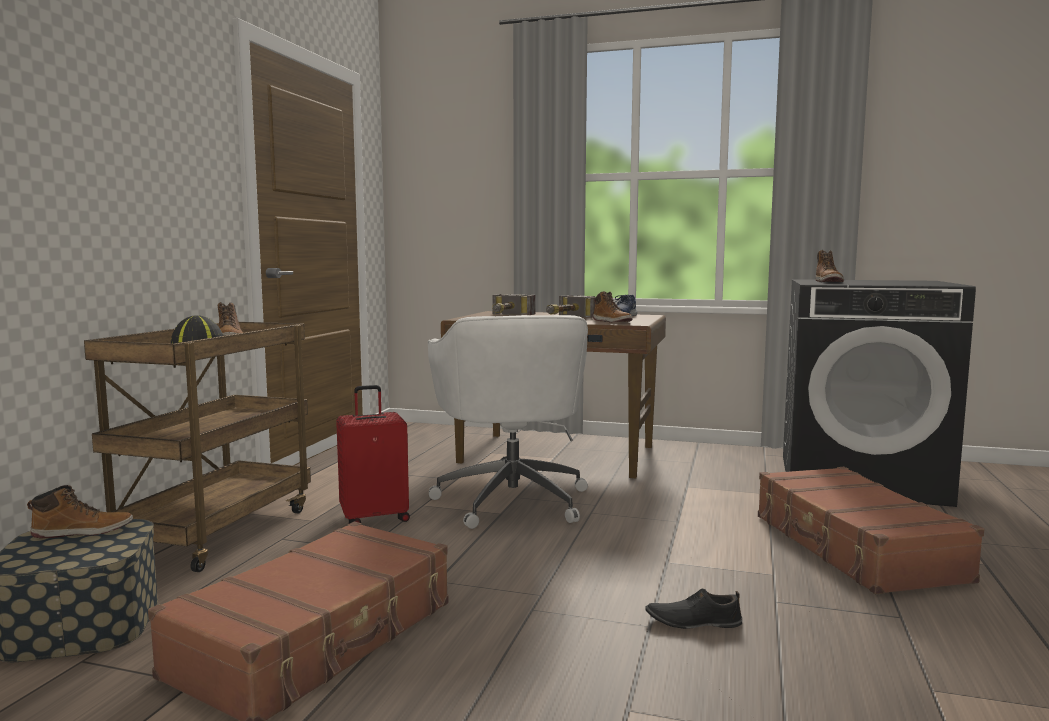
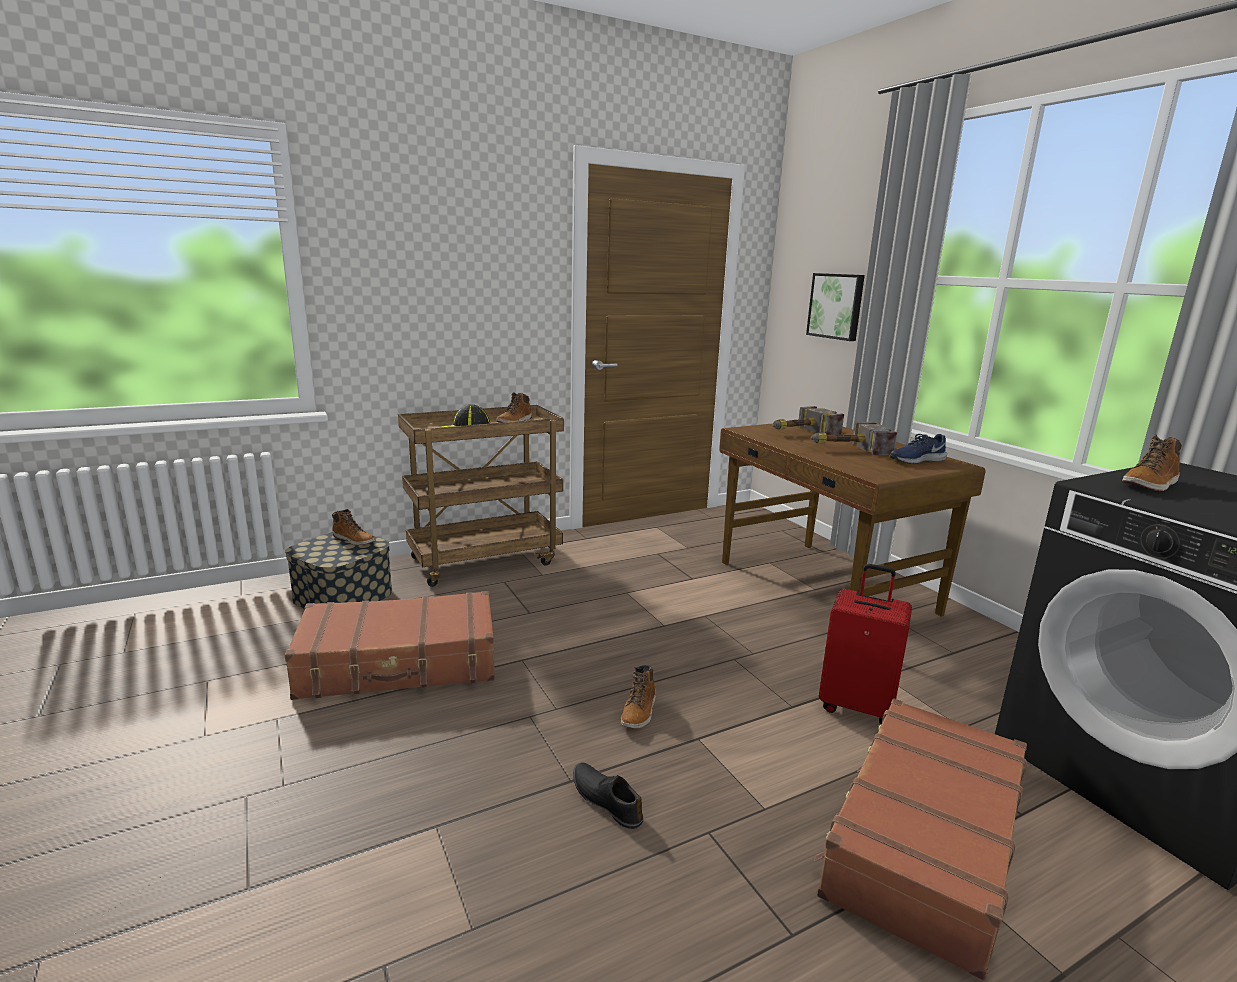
camera: 45 degrees right, 10 degrees up
(375, 518) = (578, 589): red suitcase -> red suitcase (857, 706)
(473, 208) = (836, 306): none -> picture
(512, 499) = (696, 616): white office chair -> none
(612, 321) = (866, 467): boot -> boot (639, 711)

